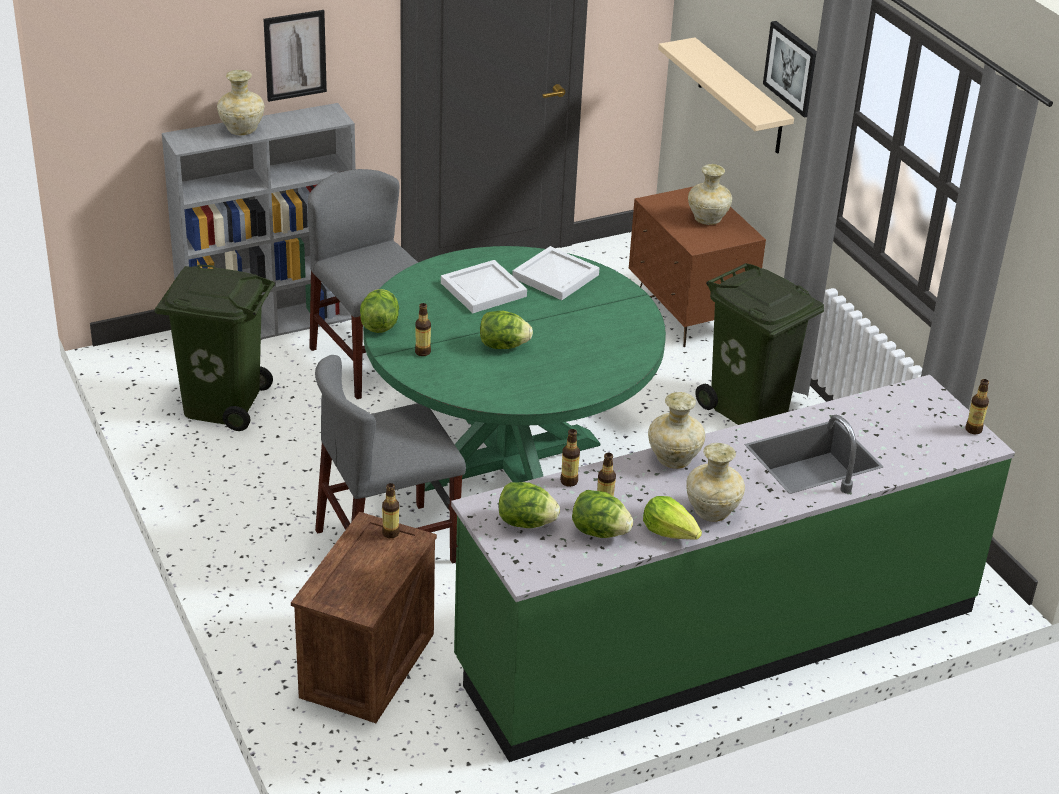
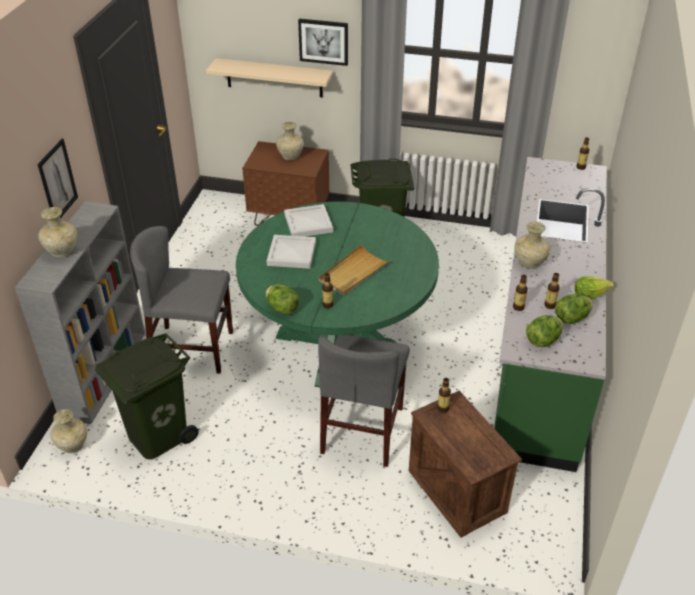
camera: 50 degrees left, 5 degrees up
(503, 346) = (353, 273): lettuce -> beige tray
(711, 512) = (583, 273): beige vase -> beige vase (73, 446)

